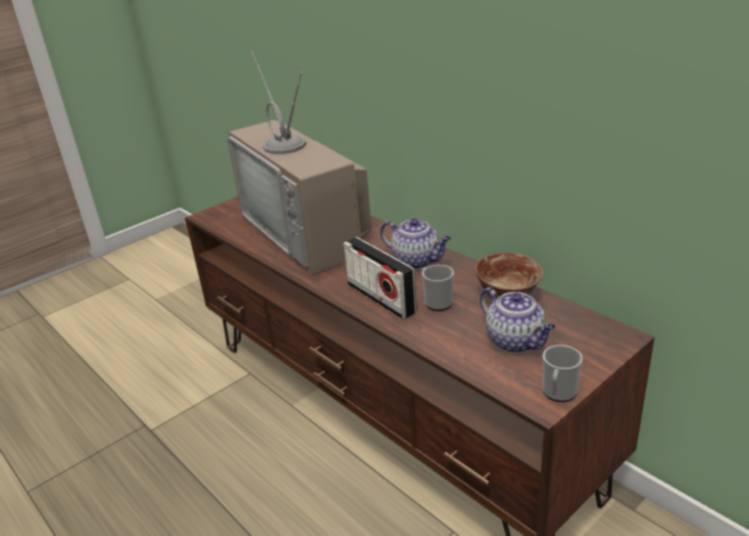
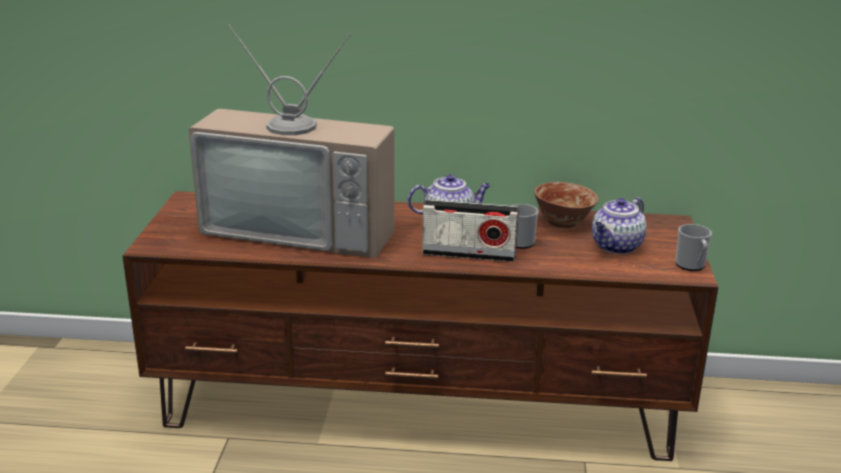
camera: 45 degrees left, 5 degrees down
(516, 341) = (616, 247): teapot -> teapot turned 120 degrees clockwise

